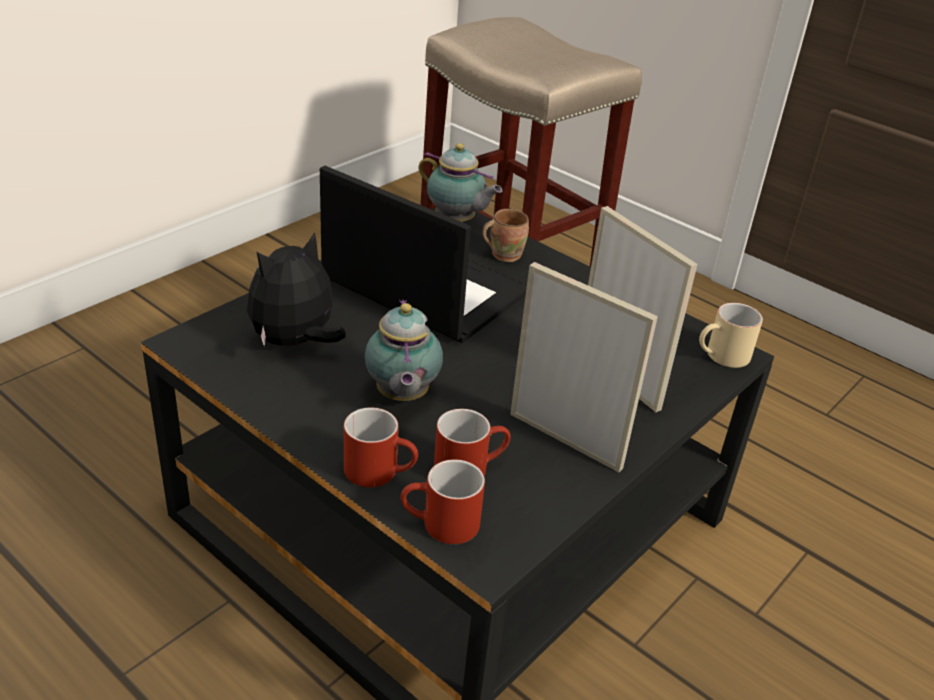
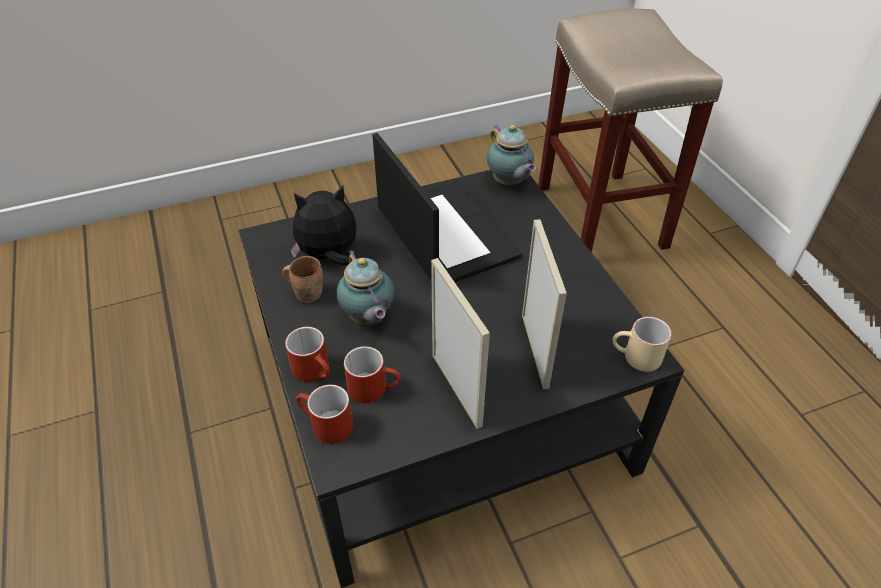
camera: 30 degrees right, 10 degrees up
(401, 396) = (368, 318): teapot -> teapot turned 45 degrees counterclockwise
(504, 254) = (525, 219): brown mug -> brown mug (308, 292)

